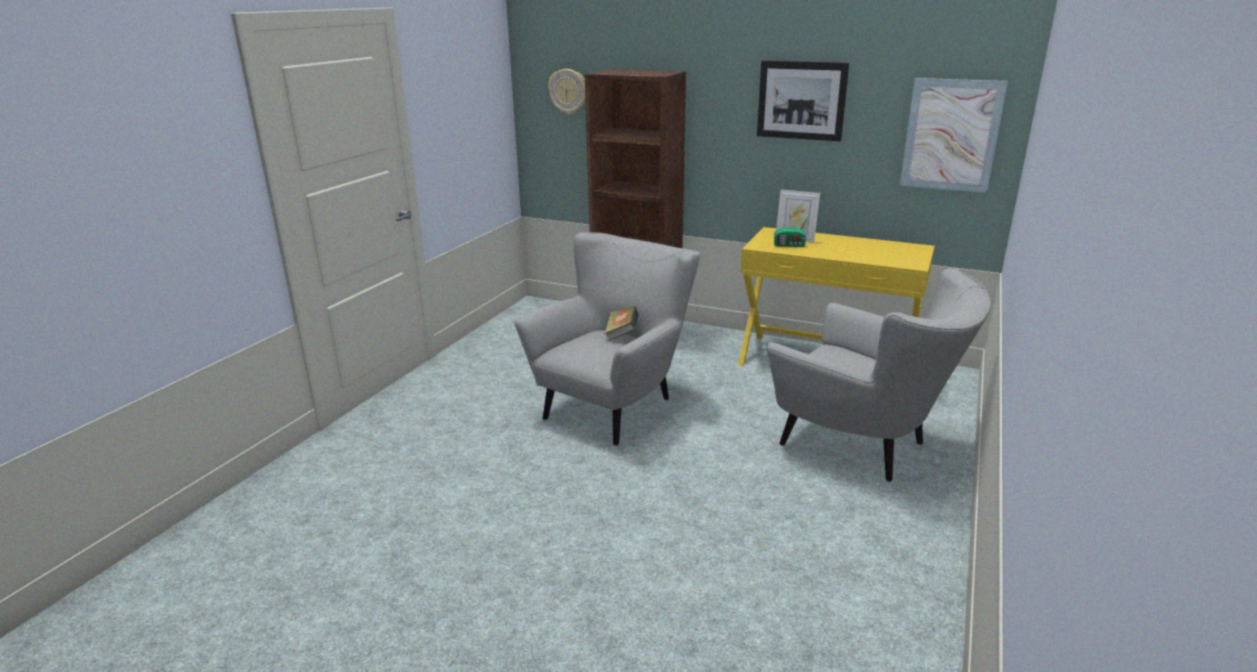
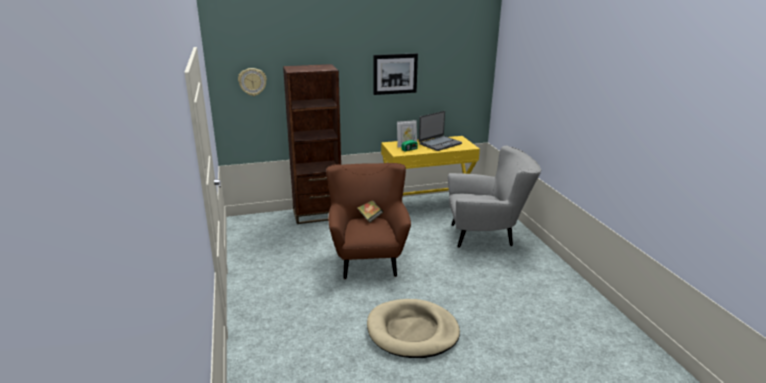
camera: 40 degrees left, 0 degrees up
(519, 530) = (412, 331): none -> beige dog bed
(615, 405) = (367, 258): grey armchair -> brown armchair
(861, 248) = (439, 144): none -> laptop
(951, 135) = (464, 83): picture -> none

